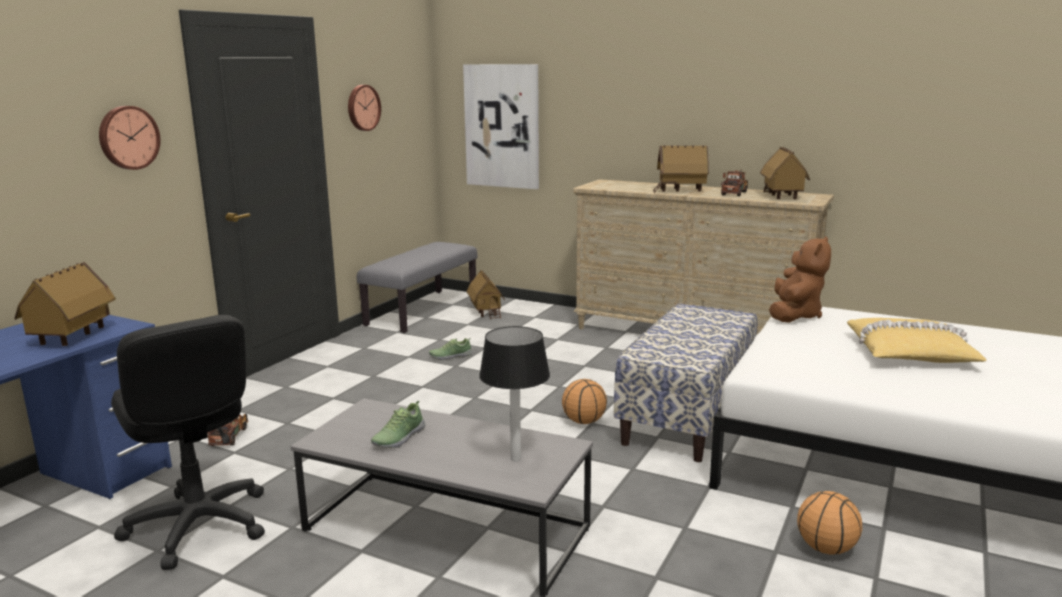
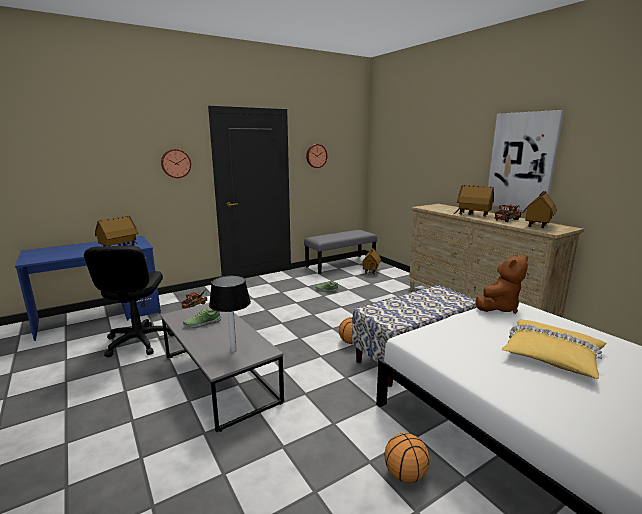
camera: 30 degrees right, 0 degrees up
(502, 126) = (395, 169): picture -> picture (522, 162)

